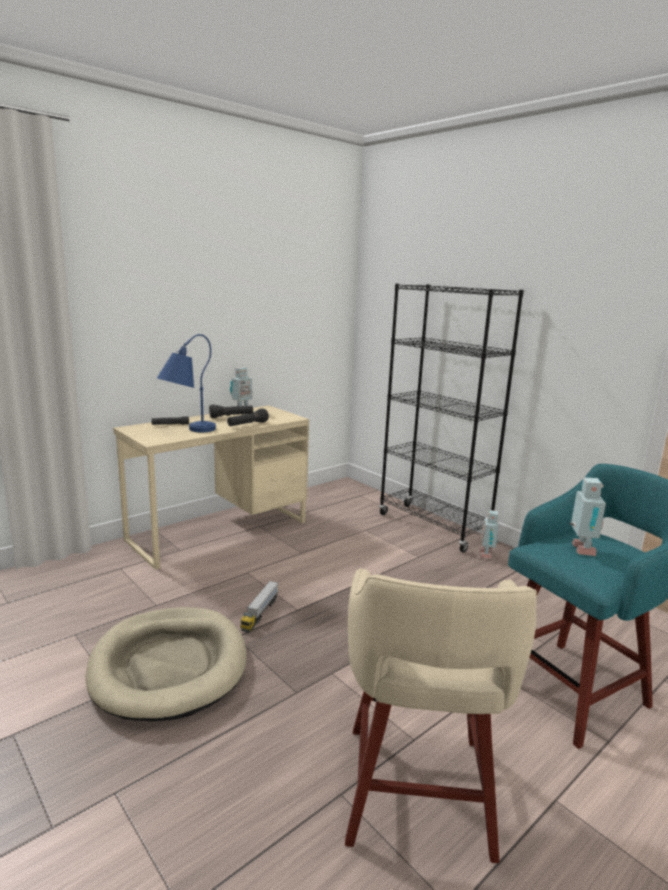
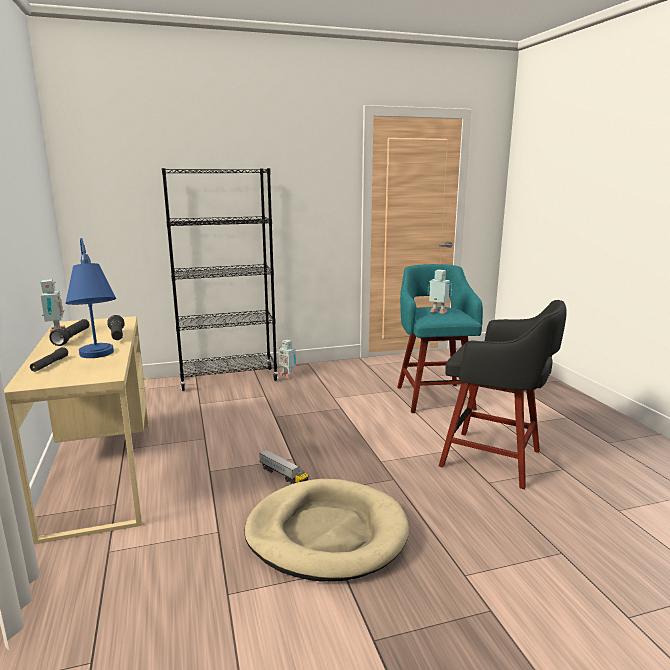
camera: 65 degrees left, 0 degrees up
(416, 794) = (494, 459): beige stool -> black stool

